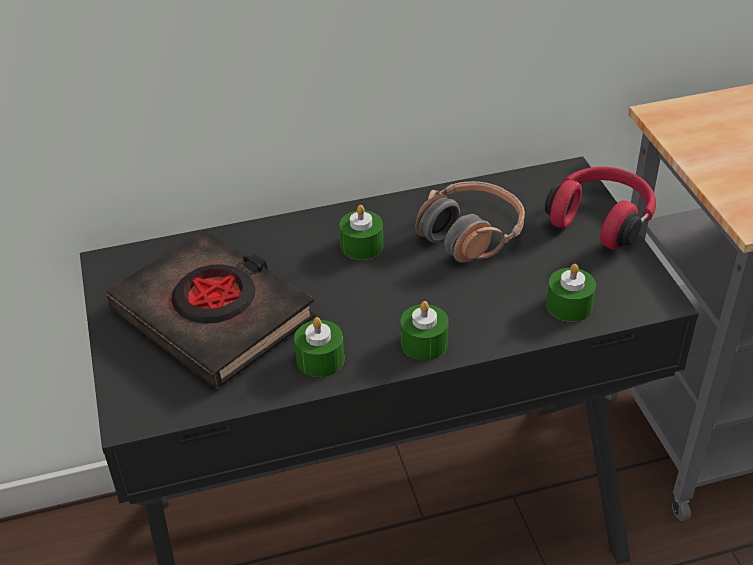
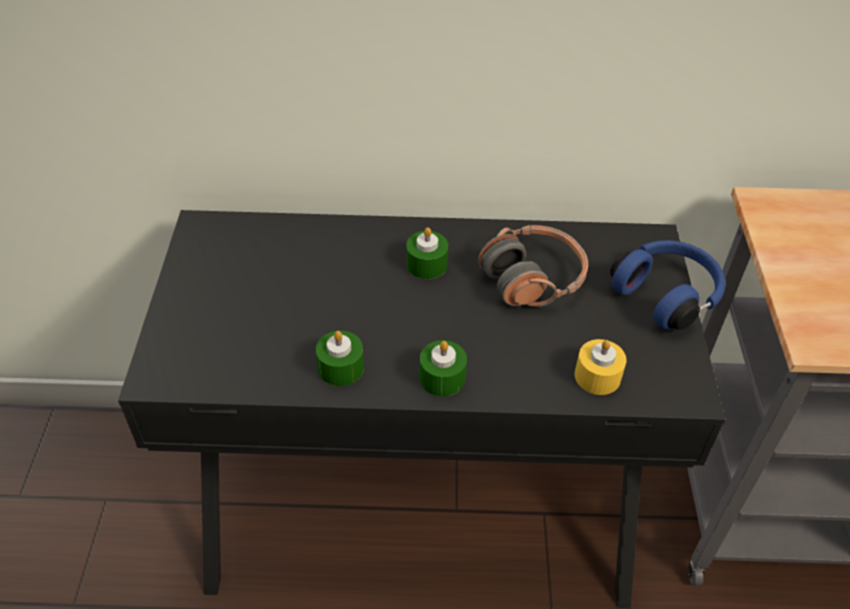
camera: 15 degrees right, 5 degrees up
(213, 315) = (266, 299): black book -> none
(569, 305) = (597, 376): green candle -> yellow candle
(602, 219) = (667, 294): red headphones -> blue headphones

